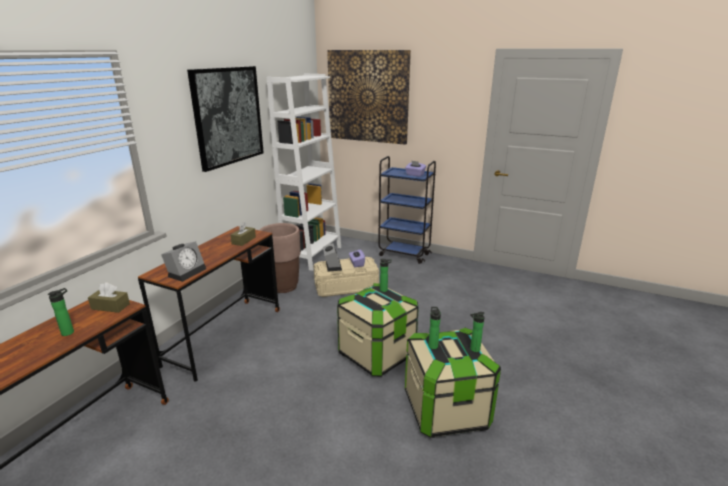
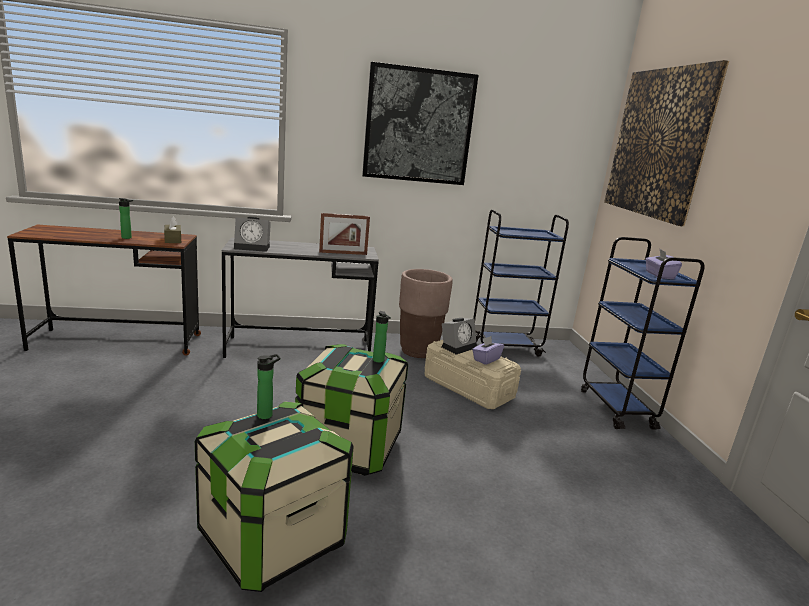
camera: 55 degrees right, 5 degrees down
(224, 336) = (299, 349): brown desk -> grey desk
(243, 240) = (343, 253): brown tissue box -> picture frame
(312, 255) = (506, 348): white bookcase -> blue cart
(473, 349) = (277, 449): bottle -> none

